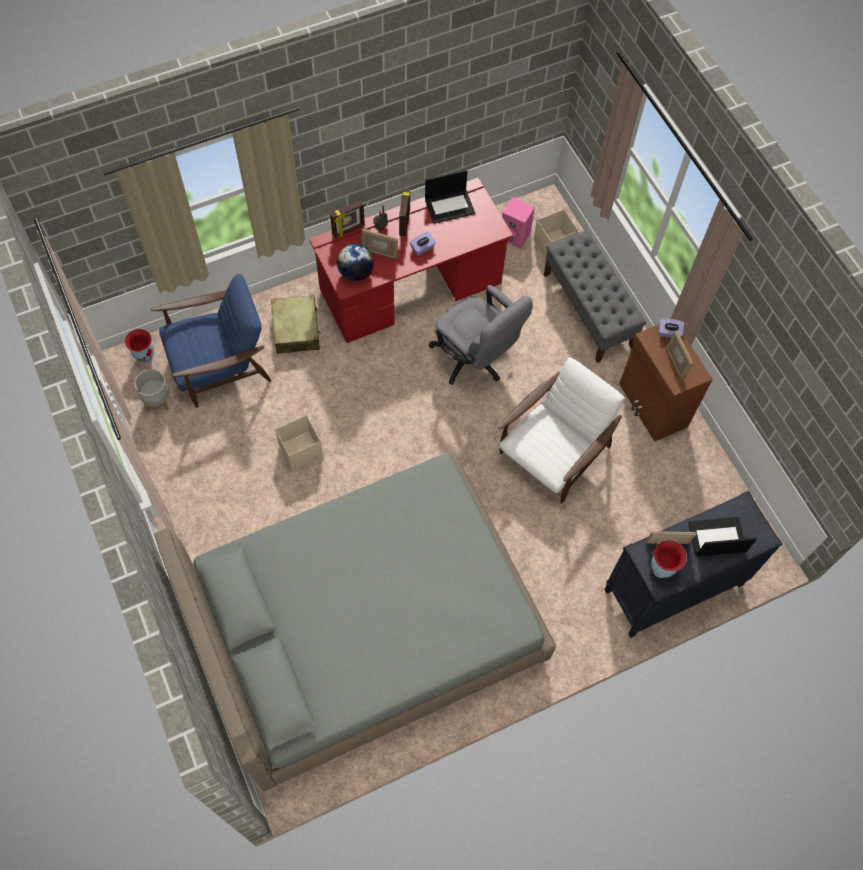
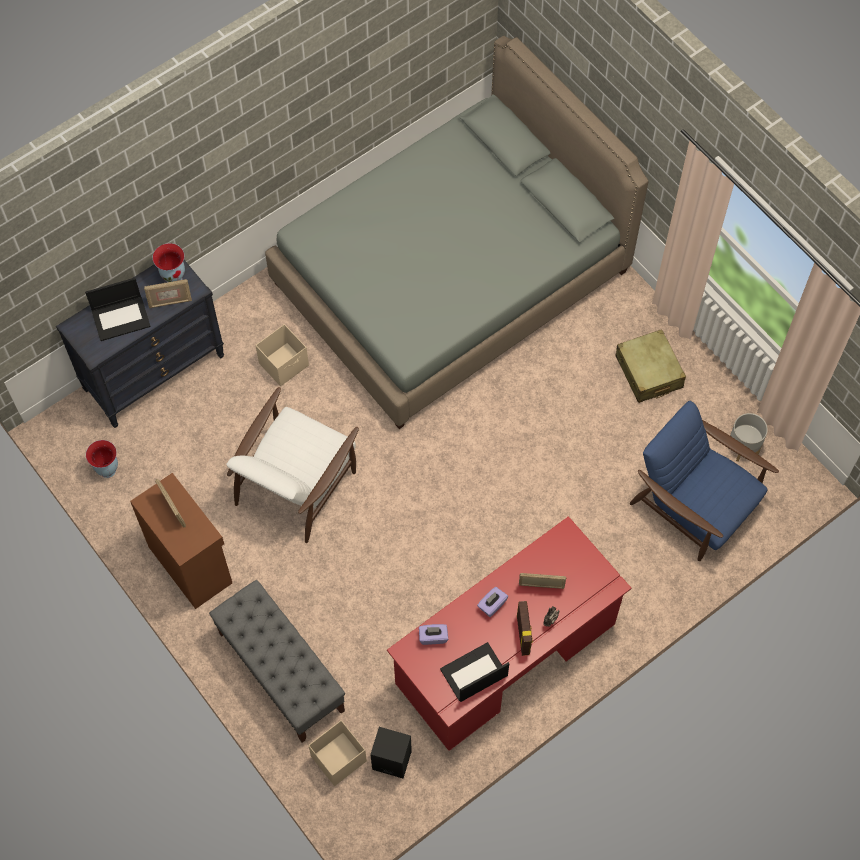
camera: 170 degrees right, 0 degrees up
(145, 357) = (779, 494): vase -> vase (108, 471)
(219, 364) = (695, 504): blue armchair -> blue armchair turned 75 degrees clockwise
(296, 330) = (623, 566): beige suitcase -> beige suitcase (648, 372)
(300, 450) = (570, 428): beige storage box -> beige storage box (284, 364)
(348, 230) = (587, 609): picture frame -> none
(356, 272) = (561, 555): globe -> none
(474, 360) = (406, 575): grey office chair -> none
(515, 236) = (390, 761): pink speaker -> black speaker
(669, 333) = (183, 545): purple tissue box -> purple tissue box (433, 637)

